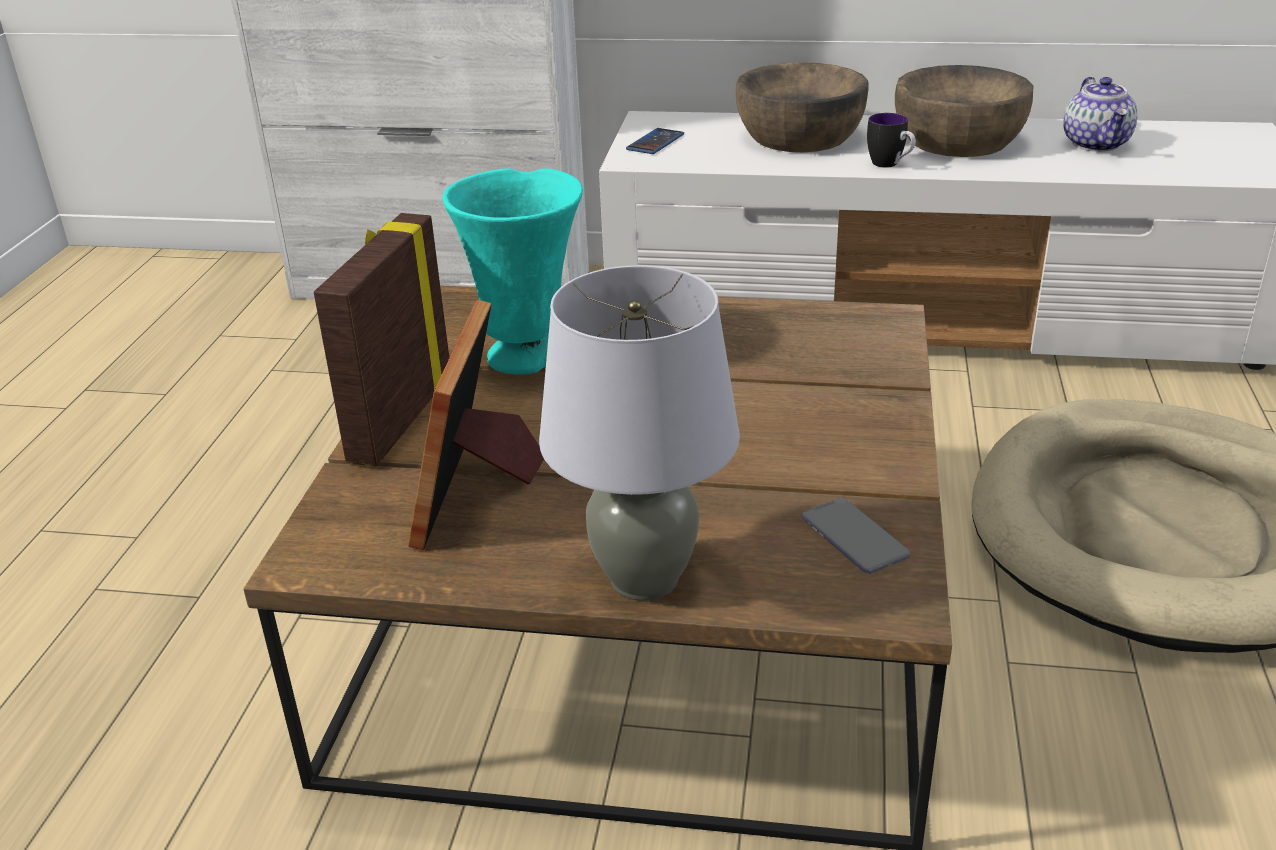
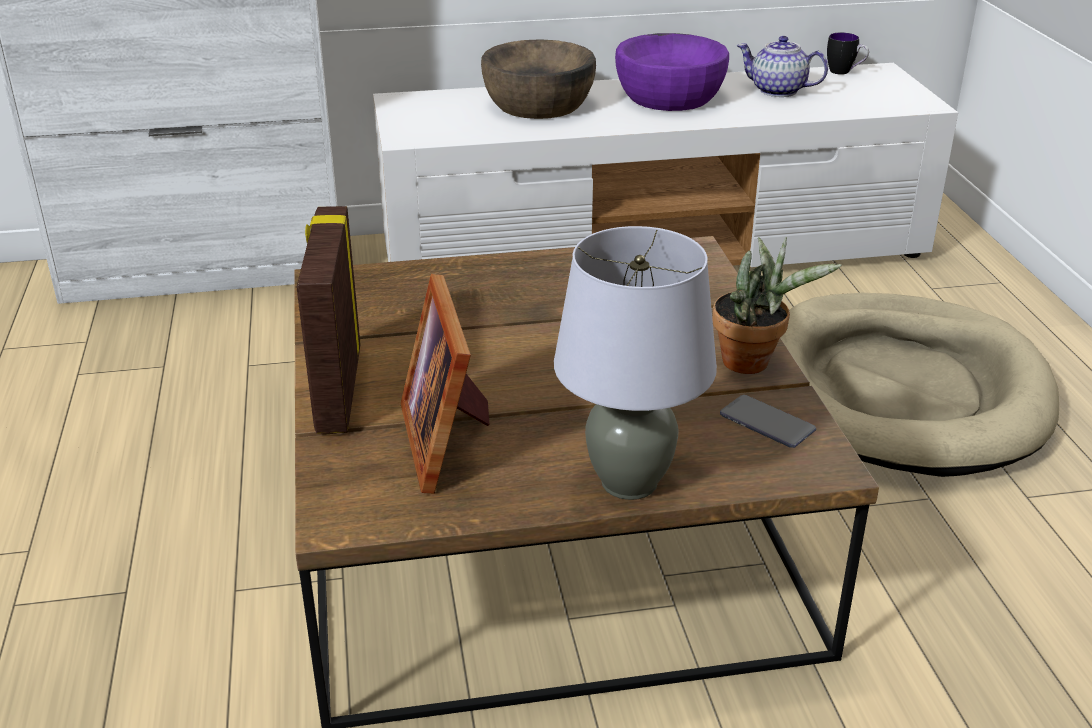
camera: 20 degrees left, 0 degrees up
(528, 357) = (417, 321): turquoise vase -> none
(655, 142) = (416, 120): phone -> none
(881, 461) = (753, 363): none -> potted plant
(890, 165) = (628, 123): mug -> mug (845, 72)
(957, 140) = (669, 96): brown bowl -> purple bowl
(1097, 144) = (777, 91): teapot -> teapot turned 135 degrees clockwise

